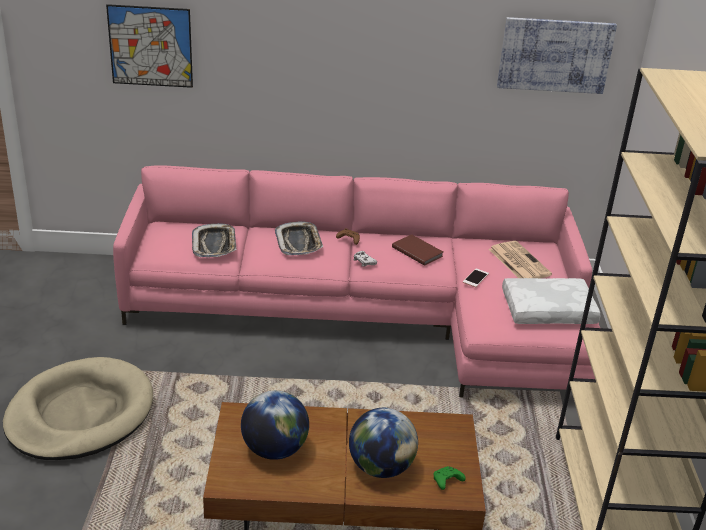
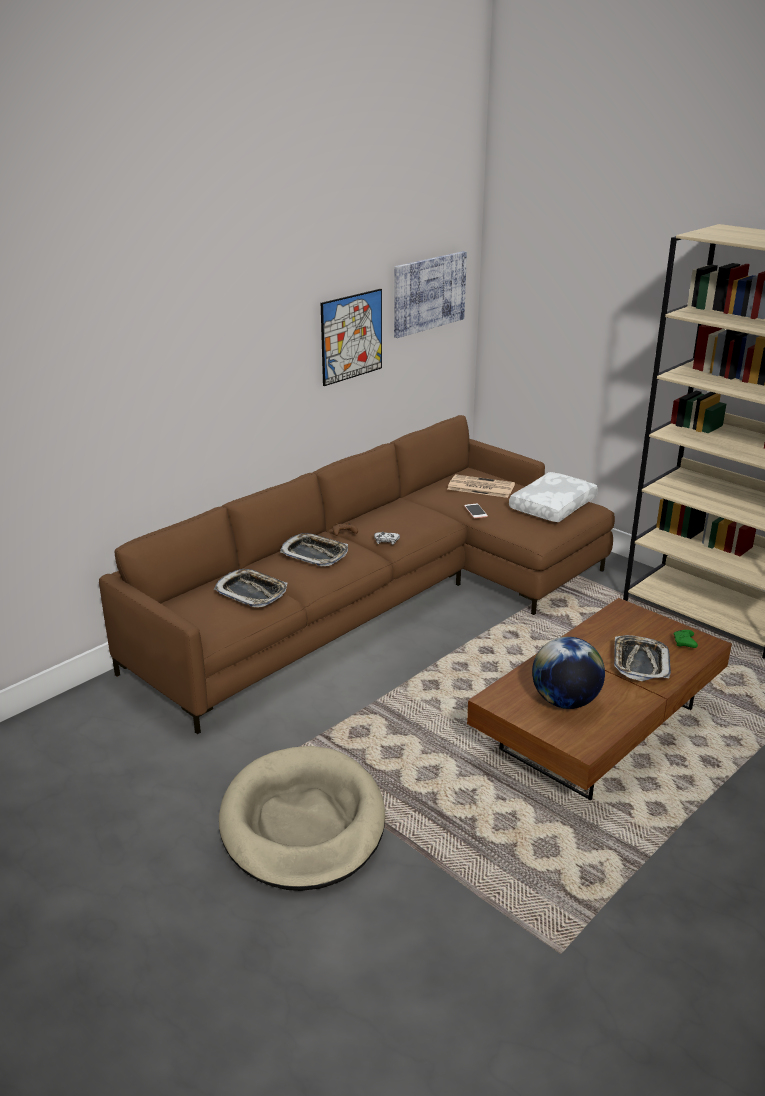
camera: 45 degrees left, 5 degrees down
(150, 46) = (89, 398): picture -> picture (351, 336)
(374, 315) = (382, 599): pink sofa -> brown sofa
(381, 467) = (640, 663): globe -> tray
(417, 251) = (408, 514): brown book -> none

